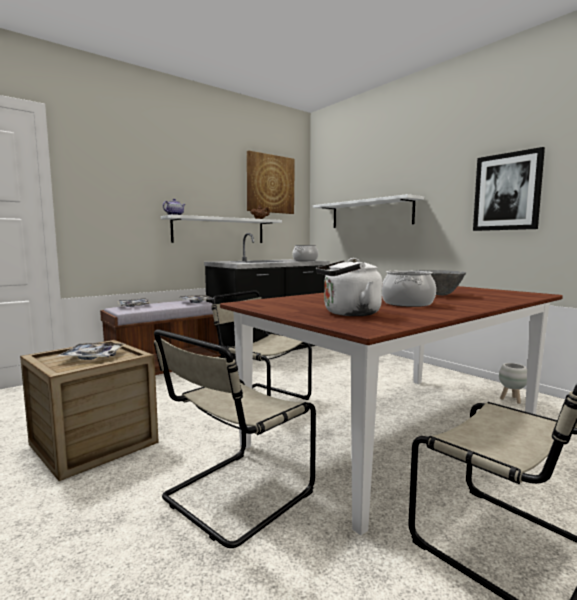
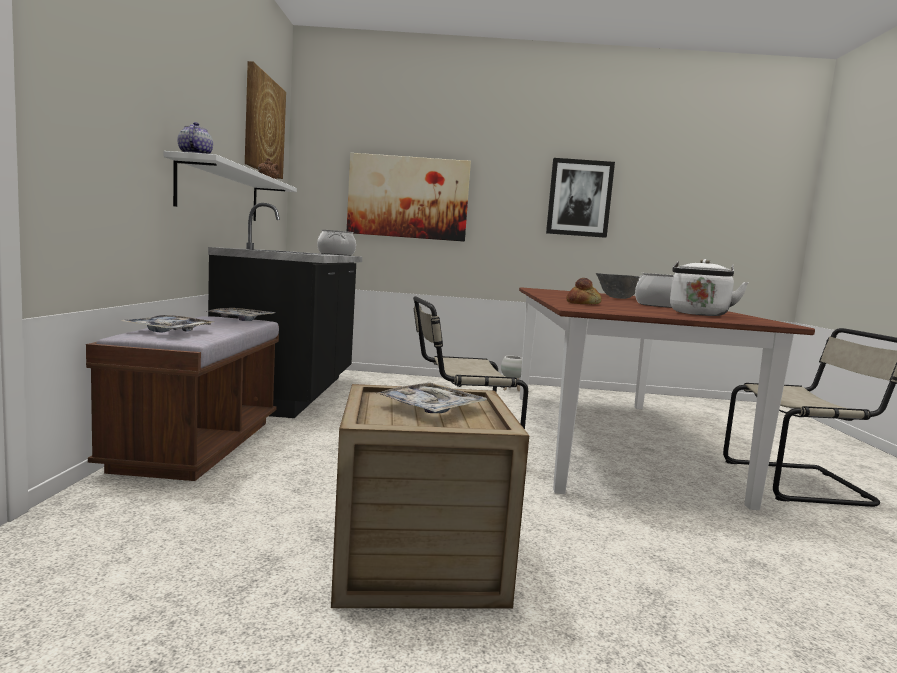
camera: 50 degrees left, 0 degrees up
(233, 497) = (661, 529): beige chair -> none
(302, 299) = (583, 303): none -> bread
(370, 214) = (408, 197): white shelf -> picture
(511, 400) = (603, 398): white planter -> white planter (511, 389)

